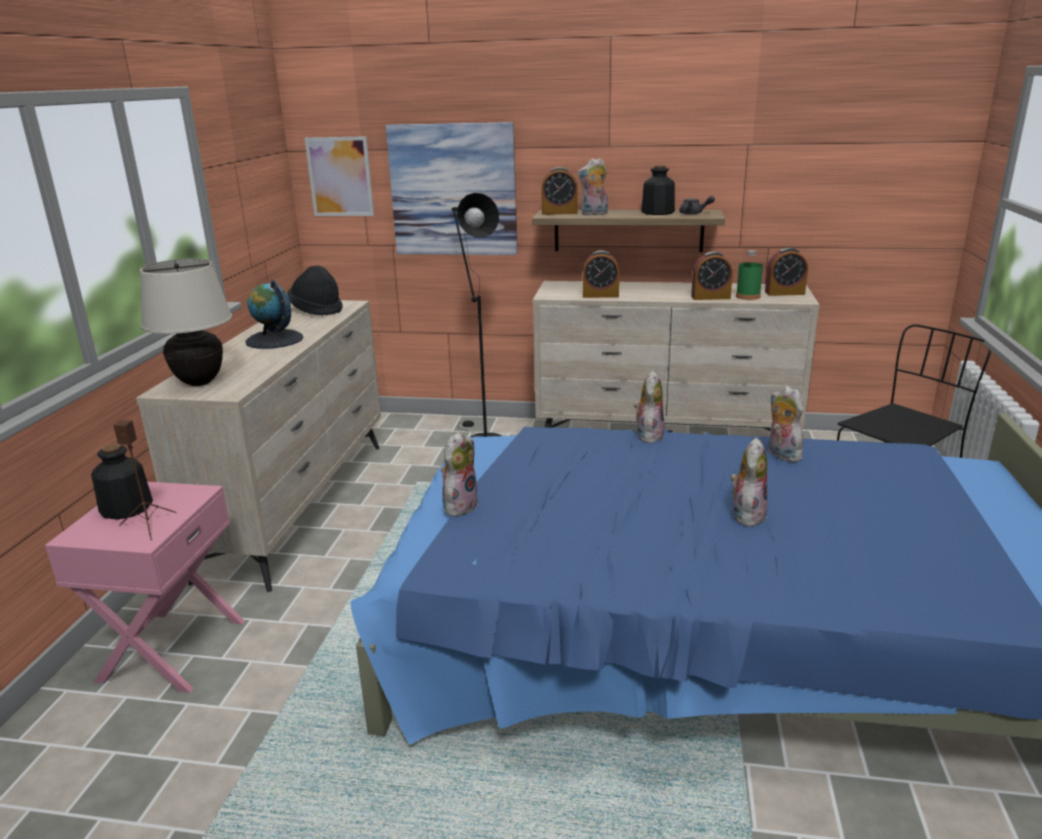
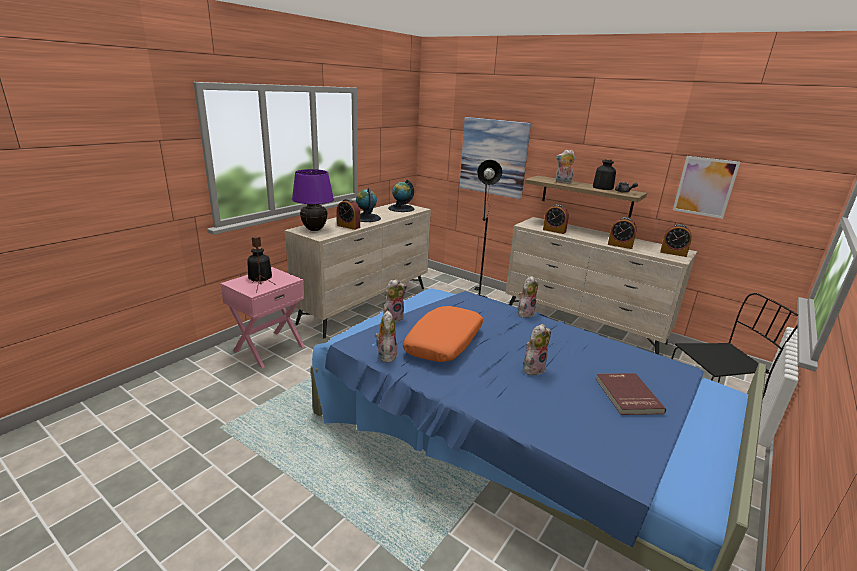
camera: 25 degrees right, 0 degrees up
(199, 382) = (314, 229): beige table lamp -> purple table lamp
(317, 310) = (401, 208): black hat -> globe
(340, 177) = (439, 142): picture -> picture (705, 187)
(559, 213) = (544, 179): alarm clock -> alarm clock (348, 226)
(585, 518) = (444, 342): none -> orange pillow
(748, 296) = (645, 250): green bottle -> none
(781, 454) = (591, 345): plush toy -> plush toy (386, 355)
(893, 510) = (627, 395): none -> red book

